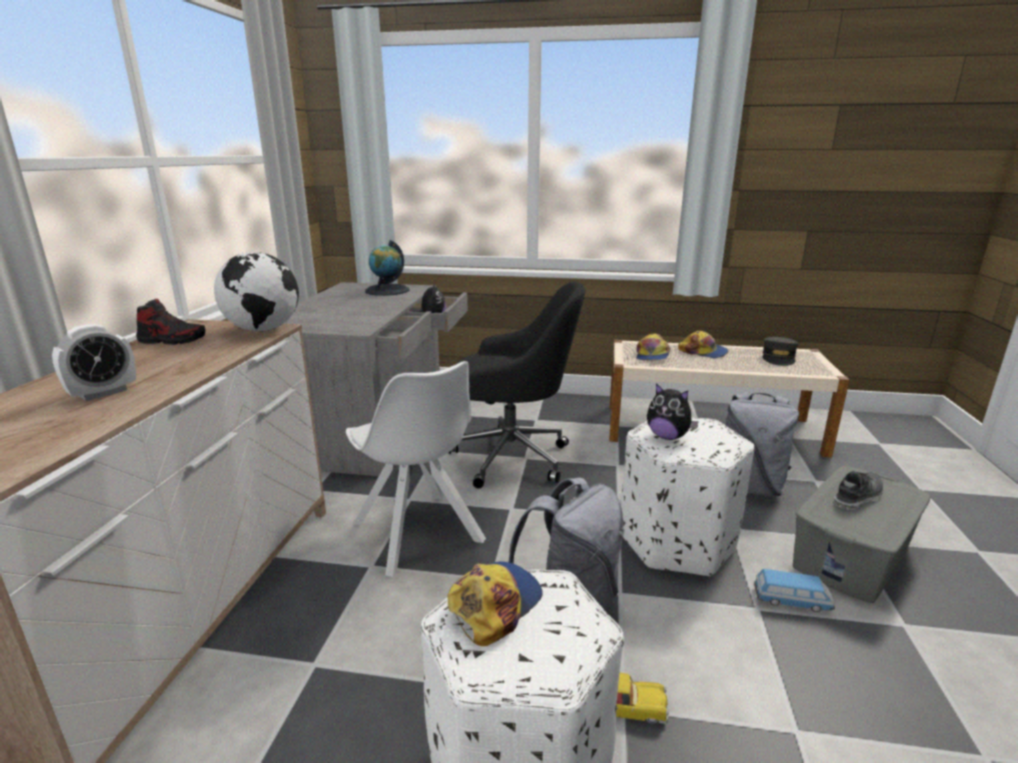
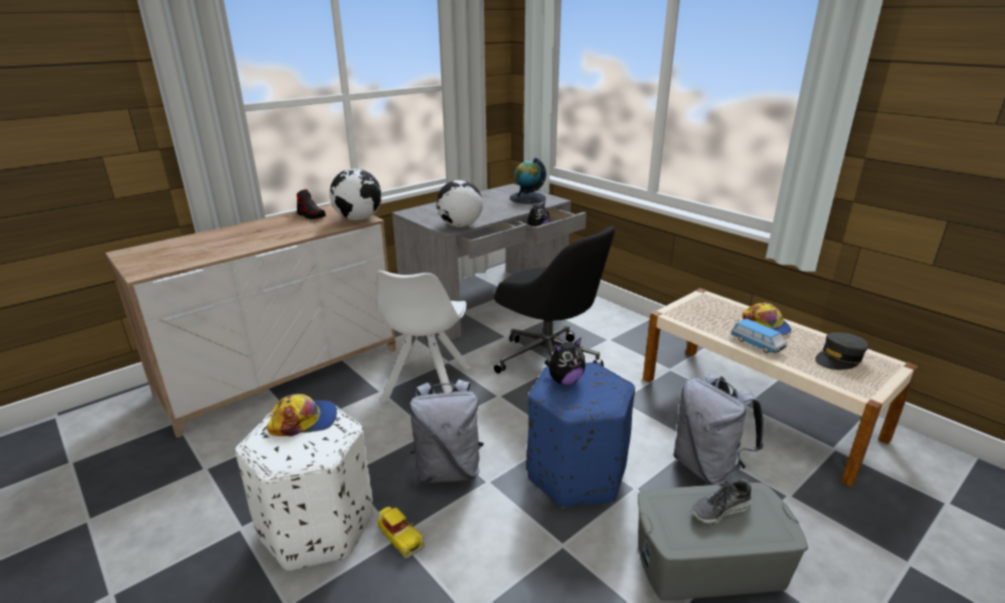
camera: 40 degrees right, 5 degrees up
(103, 393) = (237, 241): alarm clock -> none
(365, 324) = (460, 226): none -> globe
(652, 355) = (705, 313): cap -> none
(668, 436) = (565, 380): plush toy -> plush toy turned 105 degrees counterclockwise
(677, 542) = (577, 474): white ottoman -> blue ottoman
(792, 600) = (597, 557): toy car -> toy car (757, 344)
(857, 497) = (720, 510): shoe -> shoe turned 150 degrees clockwise

